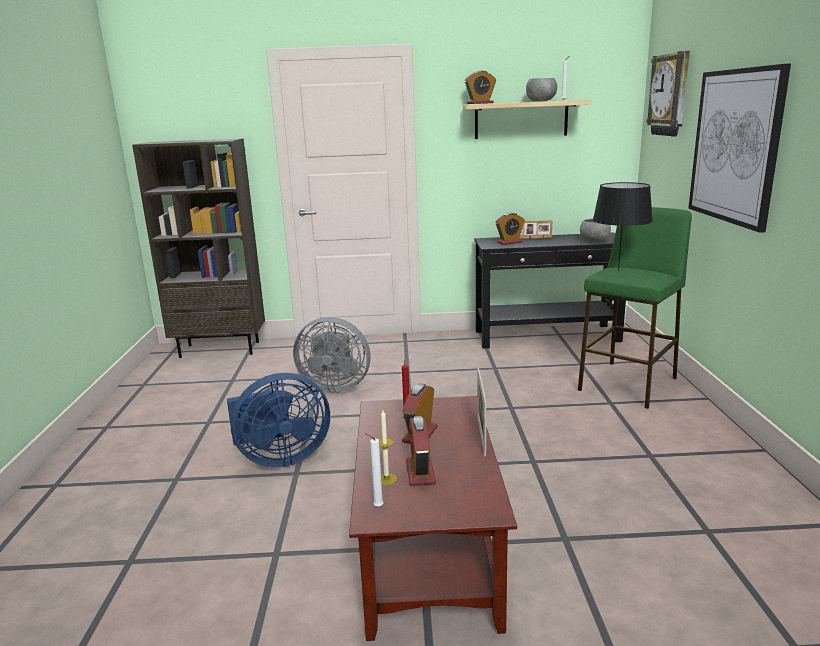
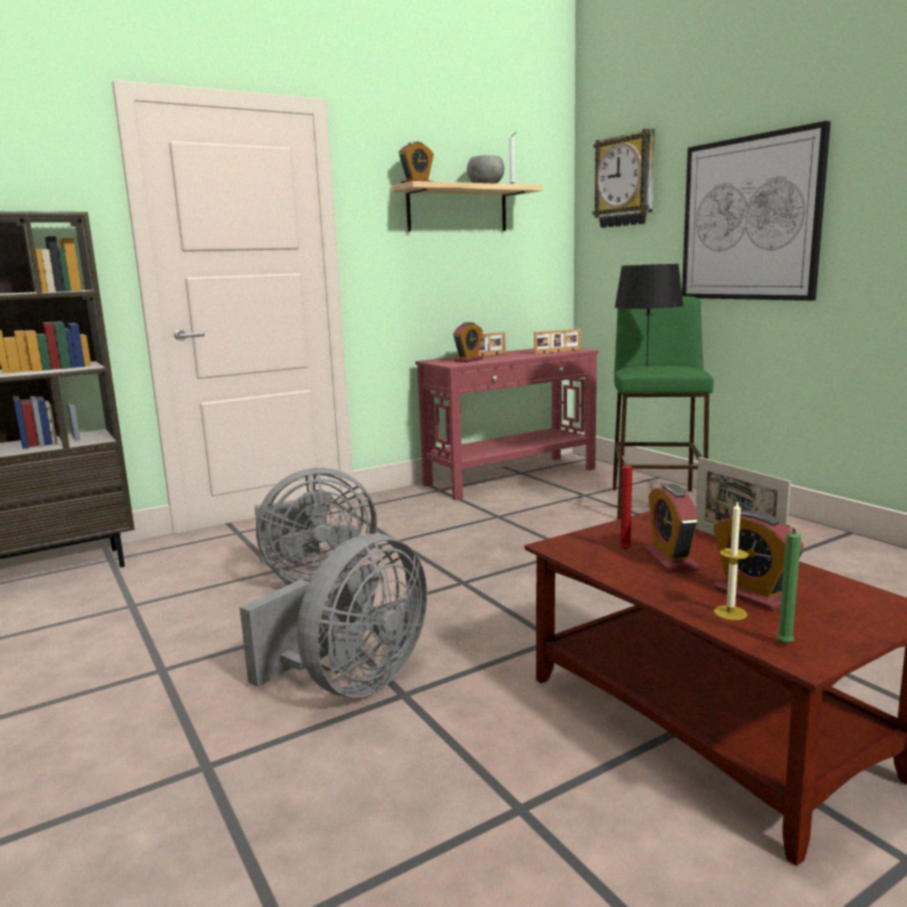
camera: 30 degrees left, 5 degrees down
(280, 458) = (352, 683): blue fan -> grey fan
(376, 507) = (782, 644): white candle -> green candle
(547, 336) = (512, 477): black console table -> red console table
(594, 240) = (558, 351): grey bowl -> picture frame

